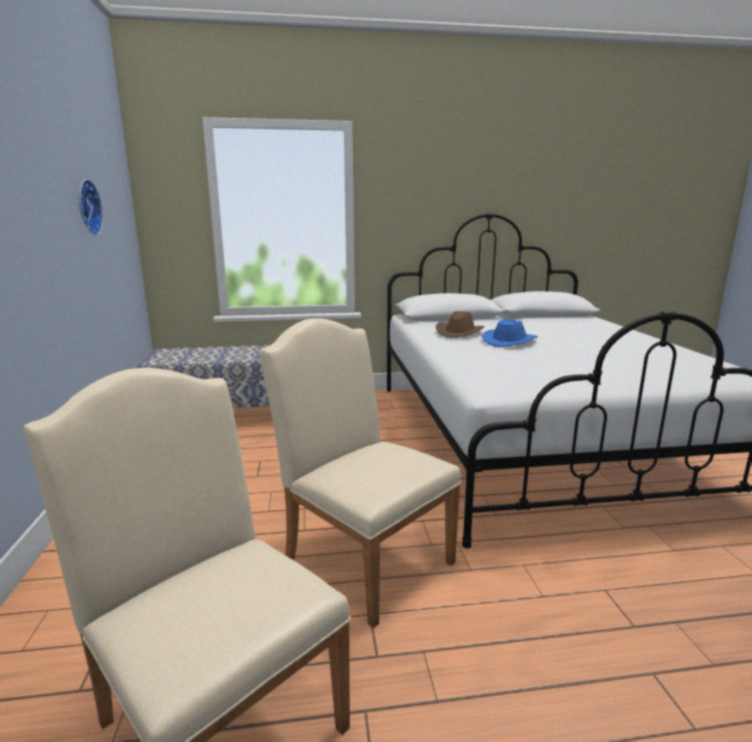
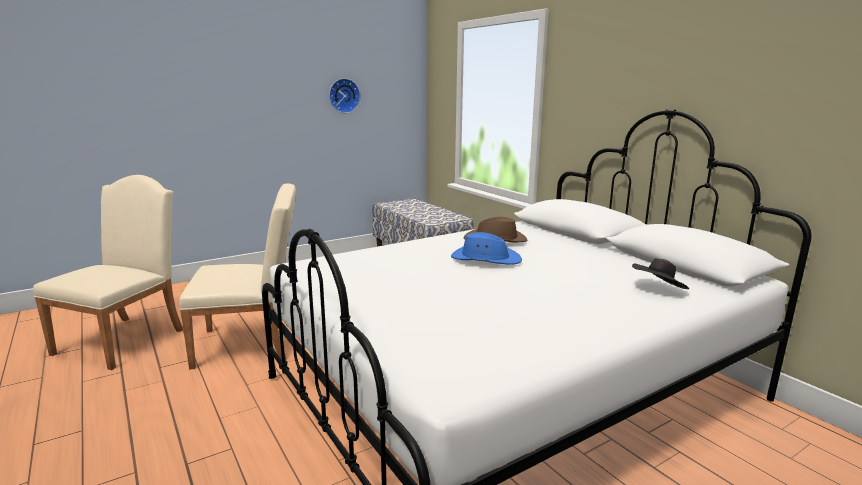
camera: 65 degrees right, 0 degrees up
(361, 555) = (253, 344): beige chair -> beige chair turned 60 degrees clockwise
(590, 324) = (658, 289): none -> black hat

